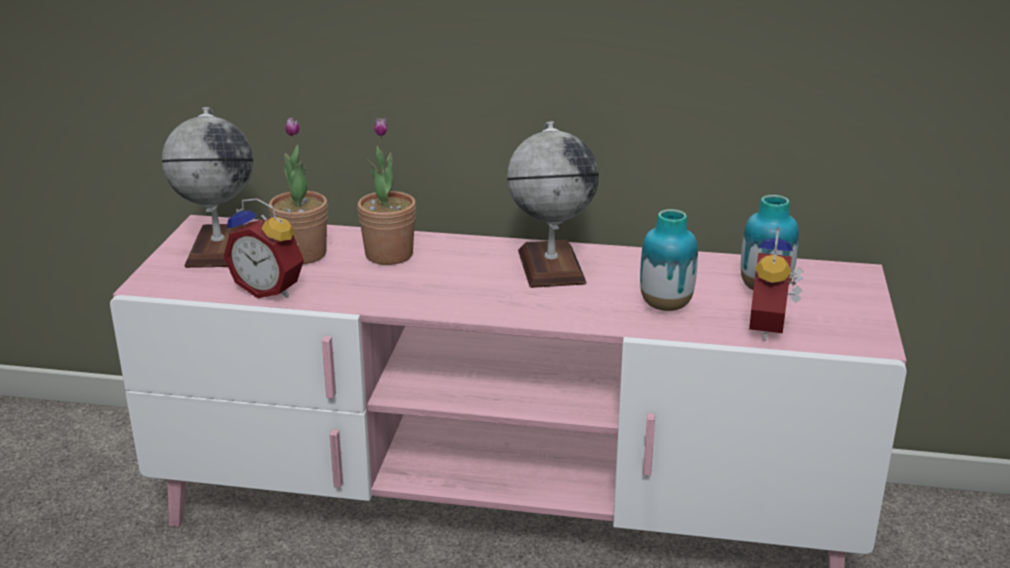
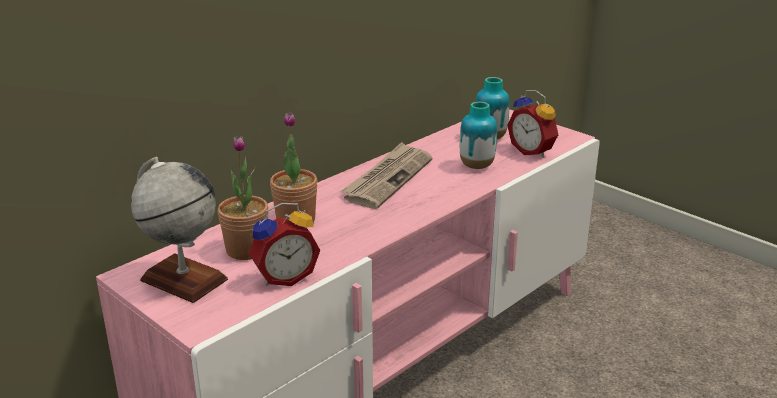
camera: 55 degrees left, 0 degrees up
(550, 267) = (388, 178): globe -> newspaper

